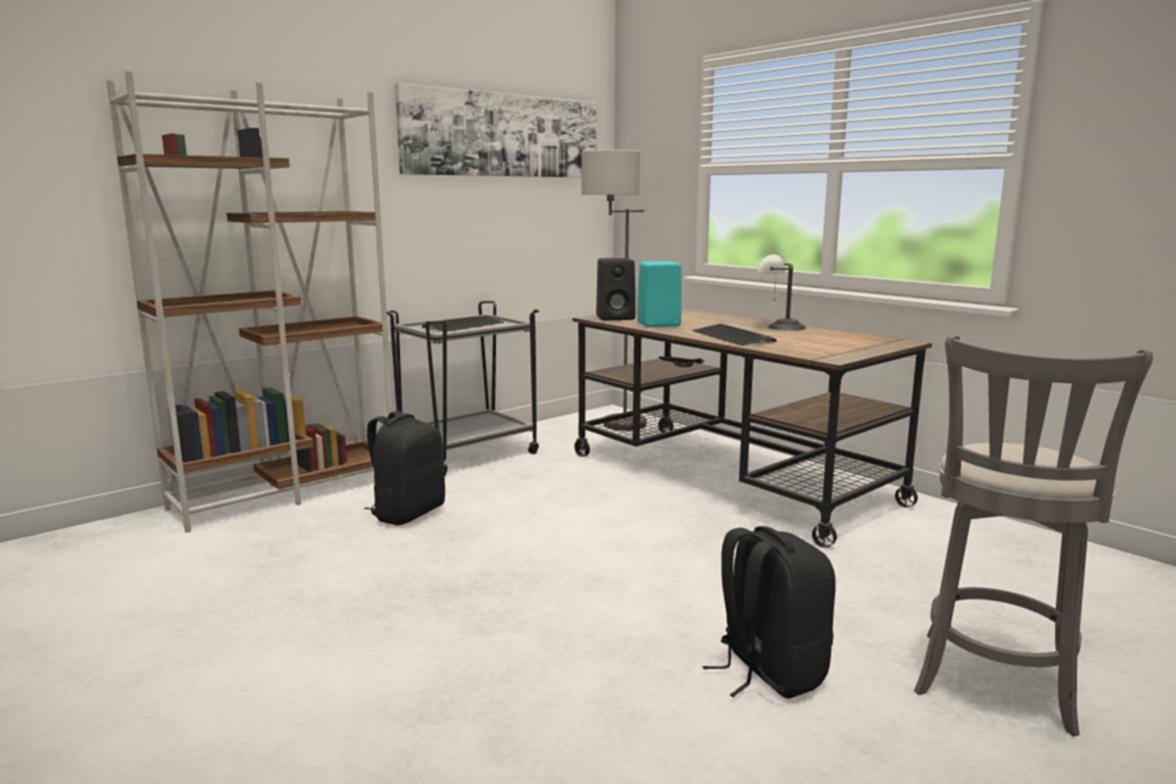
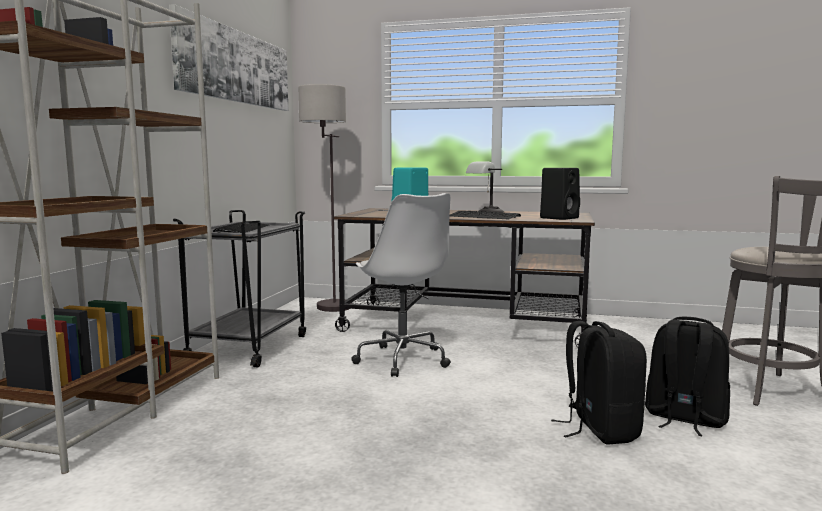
camera: 35 degrees left, 5 degrees down
(408, 513) = (279, 397): black backpack -> black backpack (599, 429)
(581, 505) = (404, 361): none -> white office chair
(616, 318) = (366, 214): black speaker -> black speaker (559, 218)

